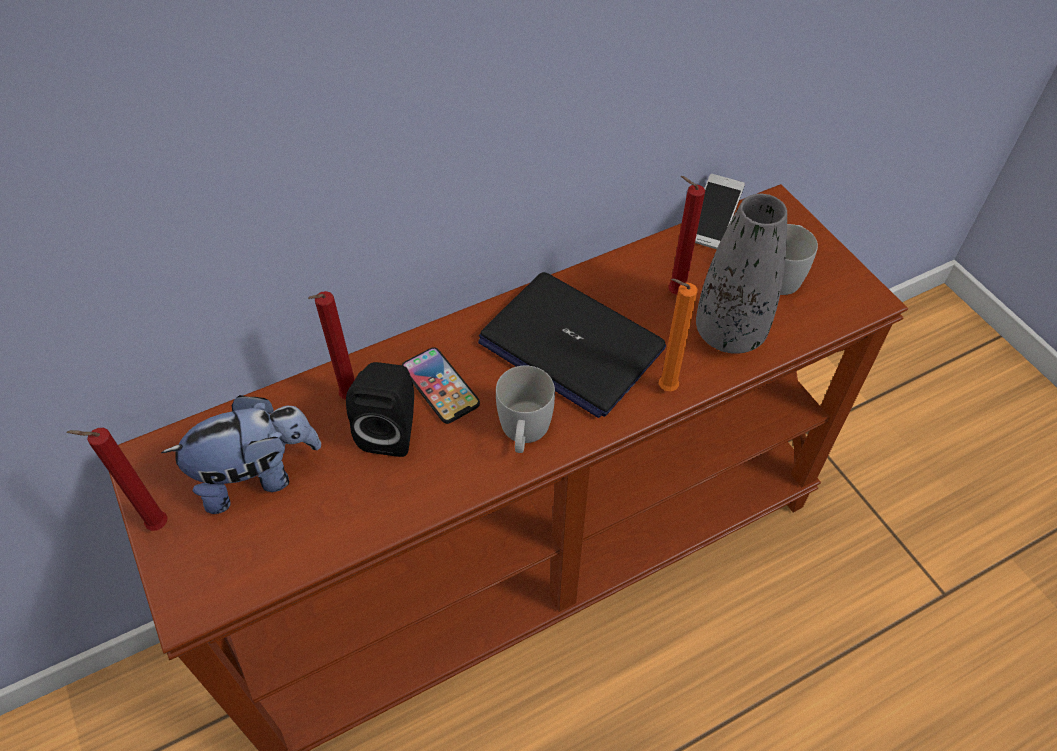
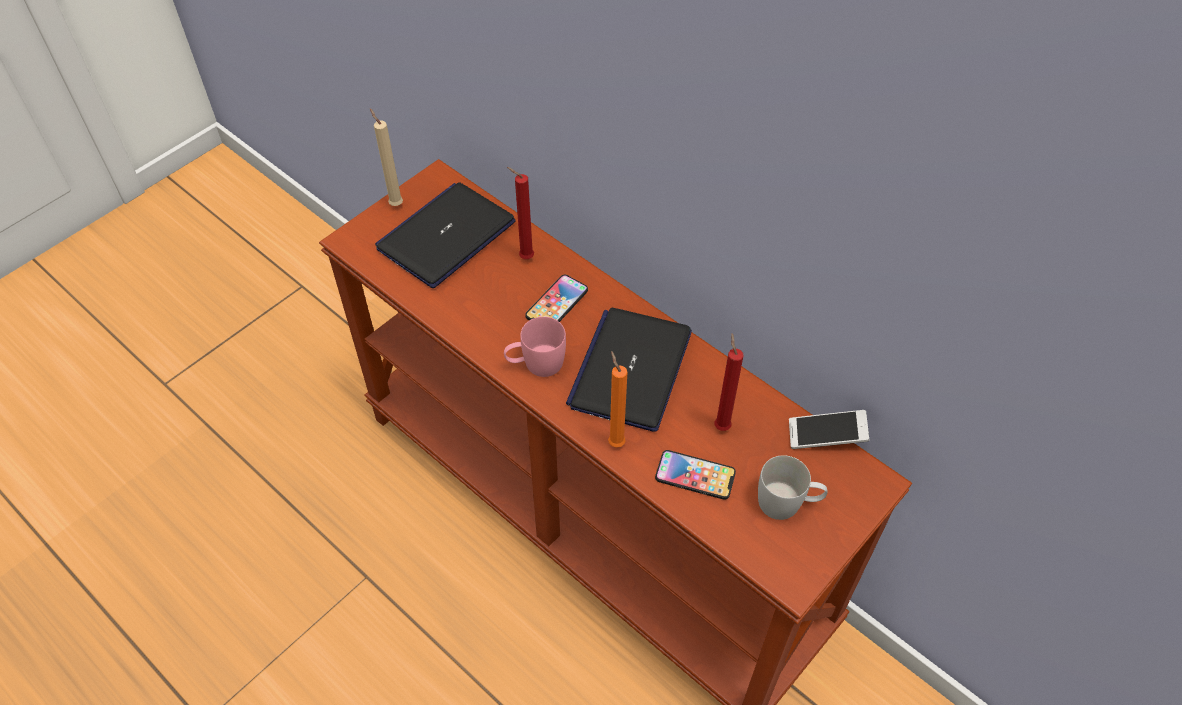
camera: 70 degrees right, 0 degrees up
(154, 526) = (395, 203): red candle -> beige candle
(257, 476) = (446, 235): plush toy -> laptop
(391, 430) = (508, 289): black speaker -> none
(524, 433) = (535, 364): white mug -> pink mug
(729, 333) = (695, 475): grey vase -> phone

